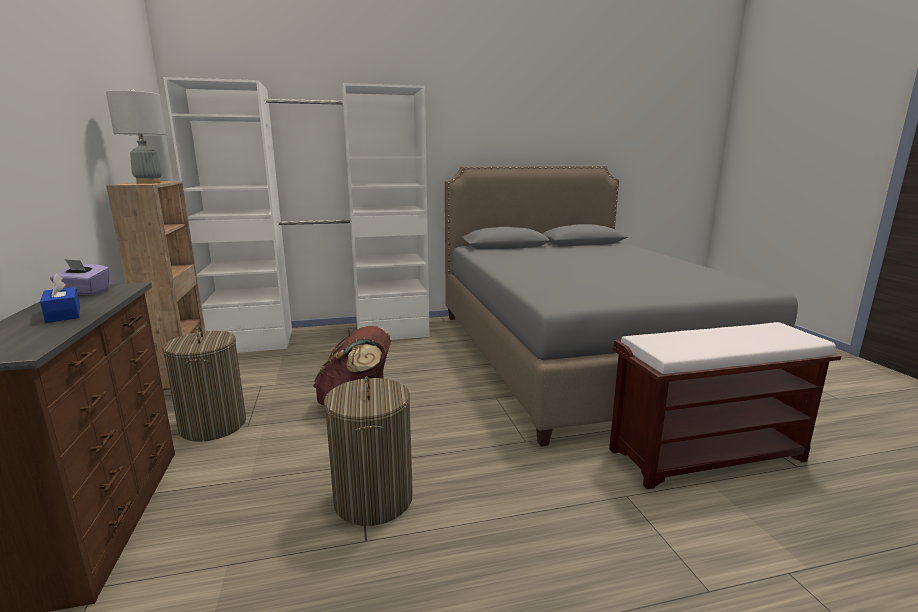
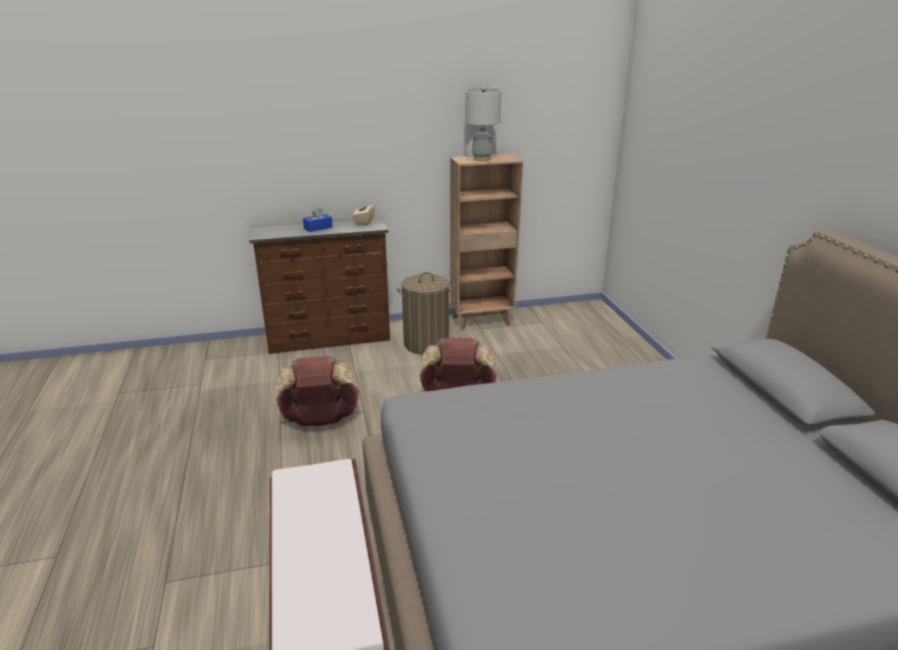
camera: 90 degrees right, 10 degrees up
(84, 292) = (364, 221): purple tissue box -> beige tissue box
(325, 335) = (627, 360): white wardrobe -> none
(373, 499) = (320, 421): laundry basket -> brown backpack

